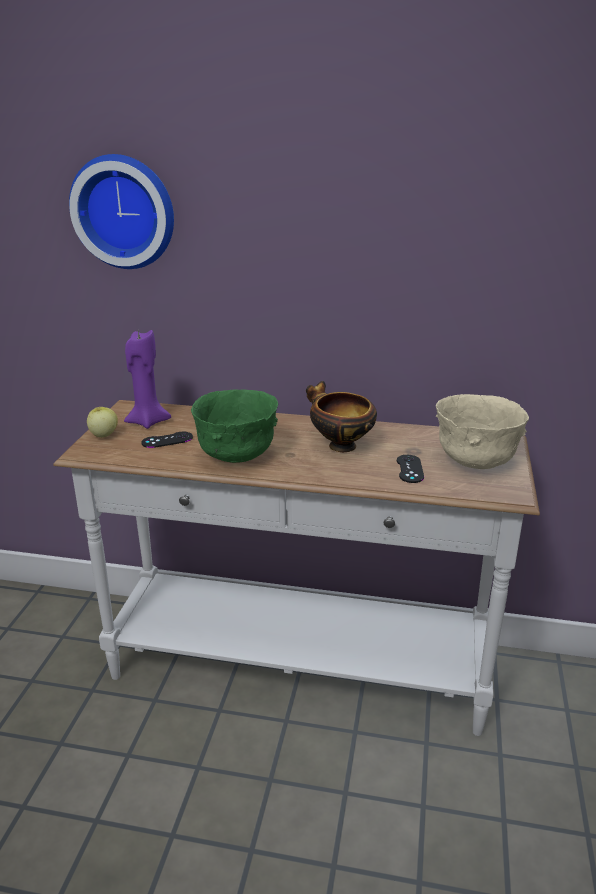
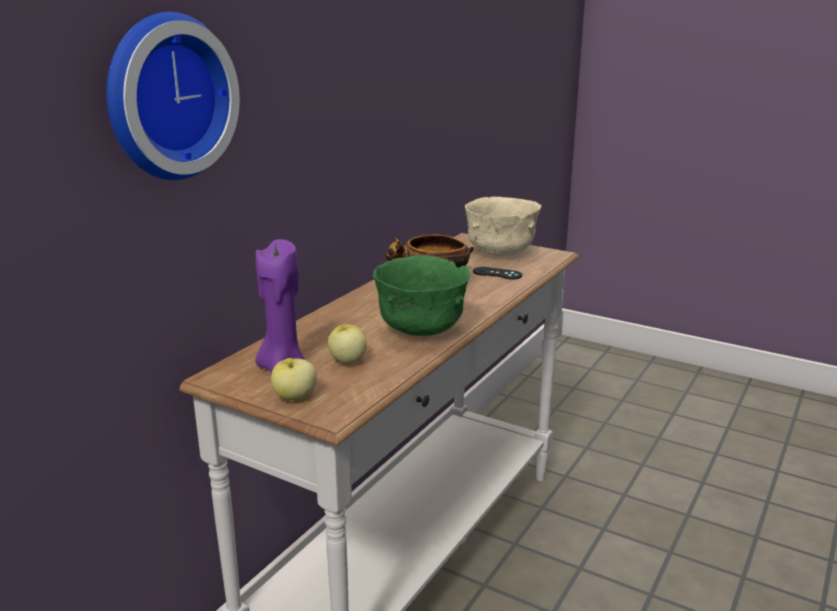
camera: 70 degrees left, 5 degrees down
(167, 440) = (347, 361): black game controller -> apple

